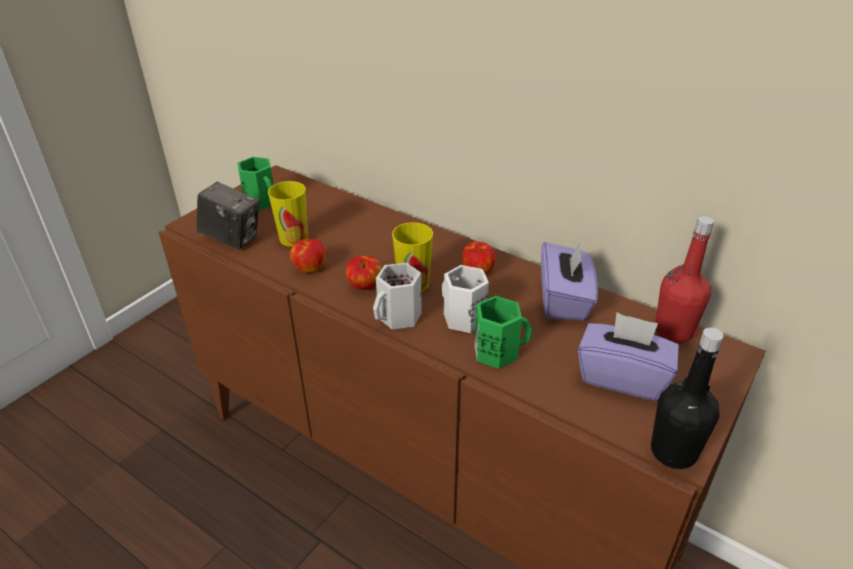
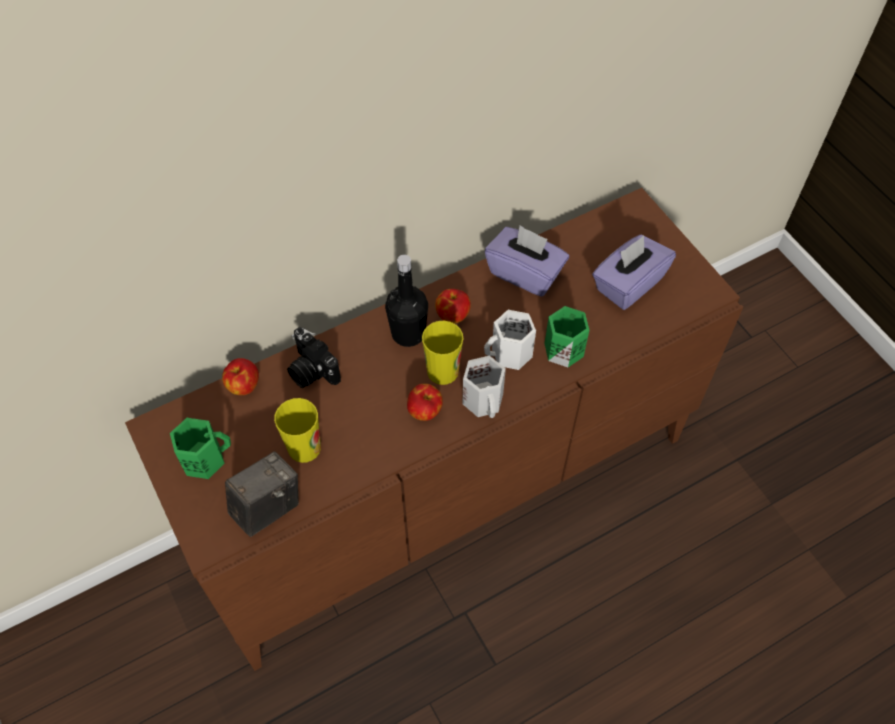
camera: 65 degrees left, 20 degrees up
(310, 268) = (368, 448): apple -> apple (243, 386)
(366, 220) = (311, 371): none -> camera
(673, 331) = (597, 226): red bottle -> none
(673, 452) = (707, 295): black bottle -> black bottle (408, 333)

